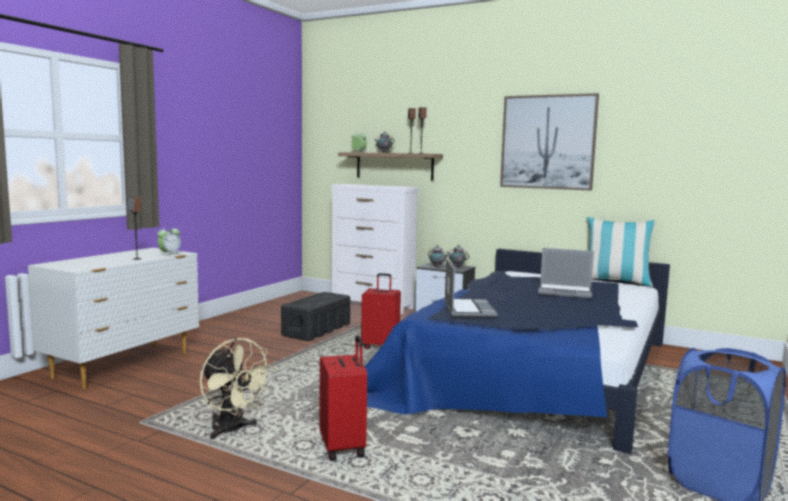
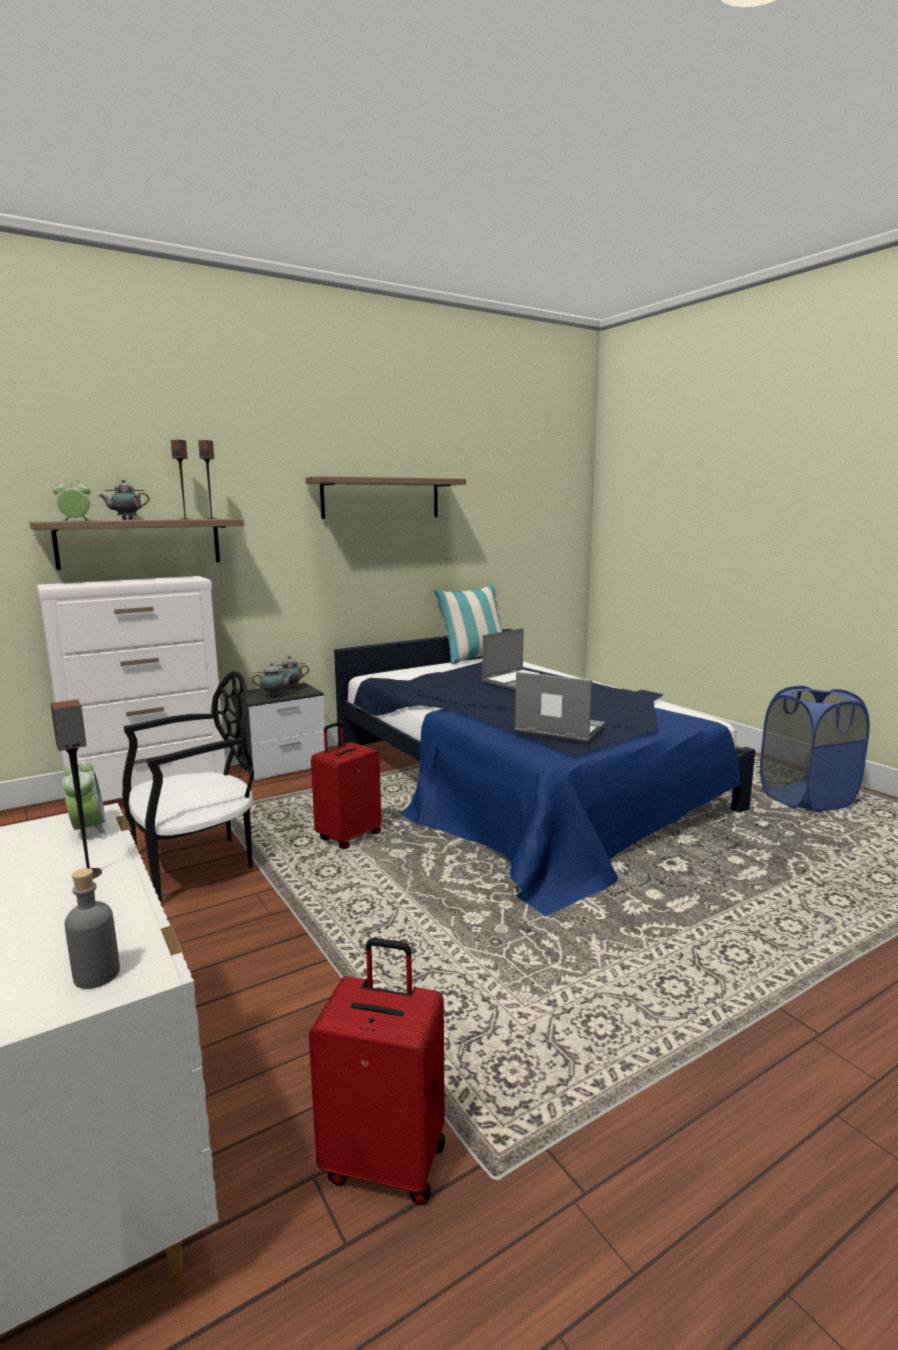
camera: 60 degrees left, 5 degrees up
(76, 267) = (96, 975): none -> grey bottle
(232, 430) = (591, 1050): beige fan -> none
(316, 330) = (196, 865): black storage box -> black chair
(343, 447) = (689, 956): red suitcase -> red suitcase (386, 1160)
(547, 142) = (381, 498): picture -> shelf

